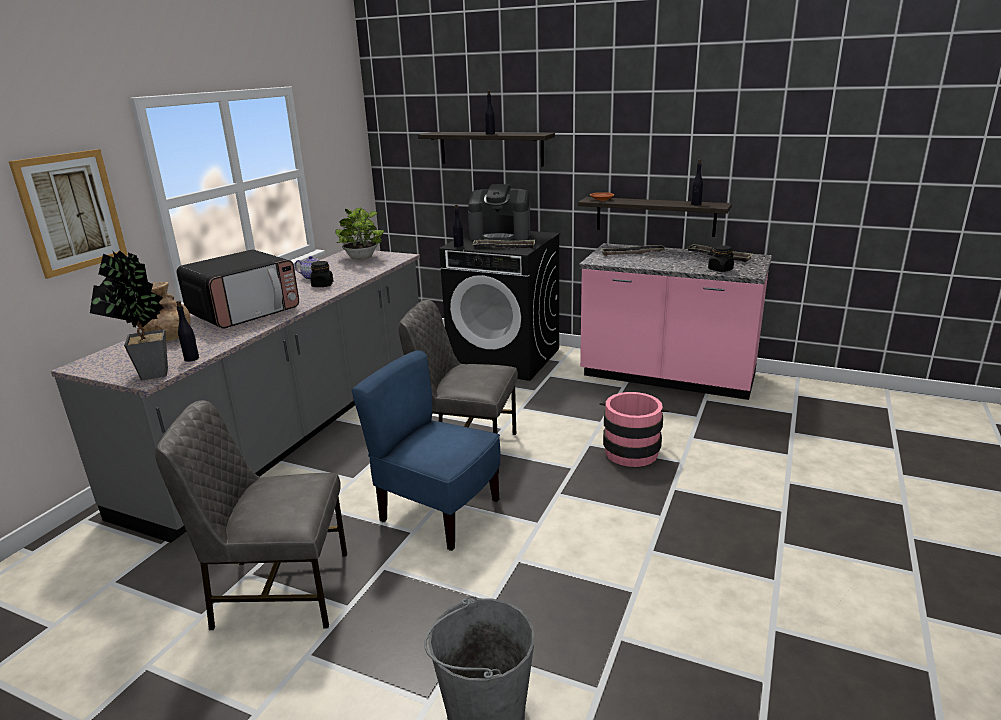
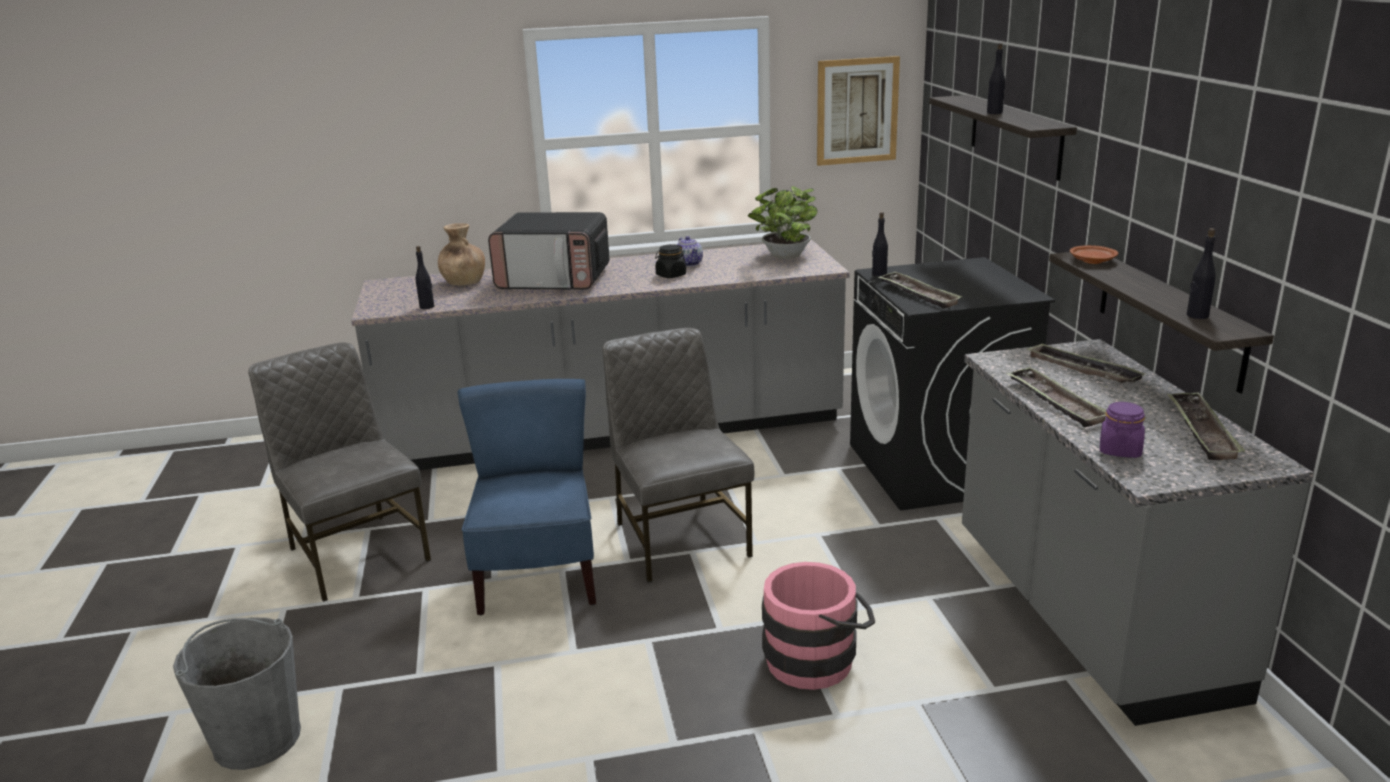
camera: 55 degrees right, 0 degrees up
(72, 212) = (433, 139): picture -> picture (857, 111)
(151, 376) = (379, 310): potted plant -> none
(500, 235) = (968, 277): coffee machine -> none
(659, 265) = (1055, 402): none -> tray
(667, 377) = (1086, 615): pink counter -> grey counter
(720, 270) = (1119, 450): black jar -> purple jar

